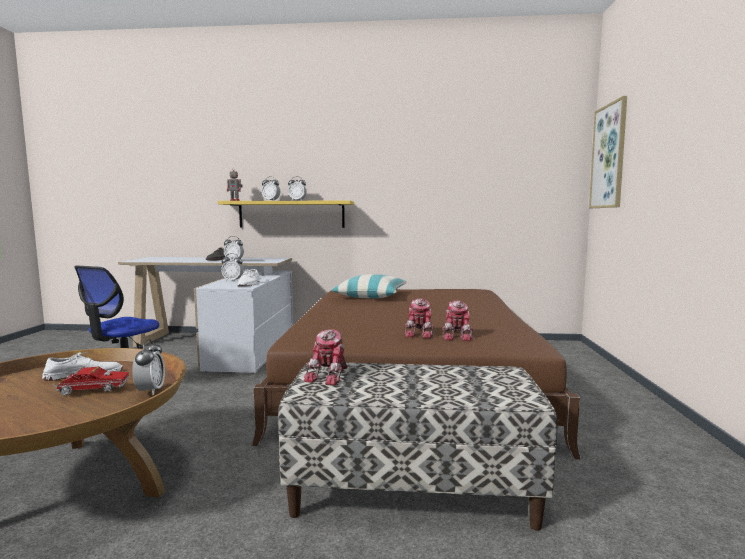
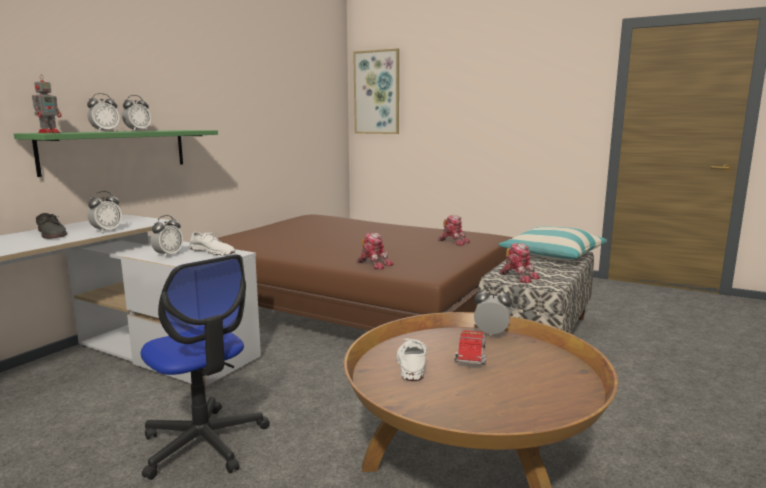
camera: 65 degrees left, 5 degrees up
(291, 214) = (116, 150): yellow shelf -> green shelf
(371, 296) = (271, 239): pillow -> pillow (552, 255)
(420, 333) = (438, 247): toy robot -> toy robot (374, 264)

